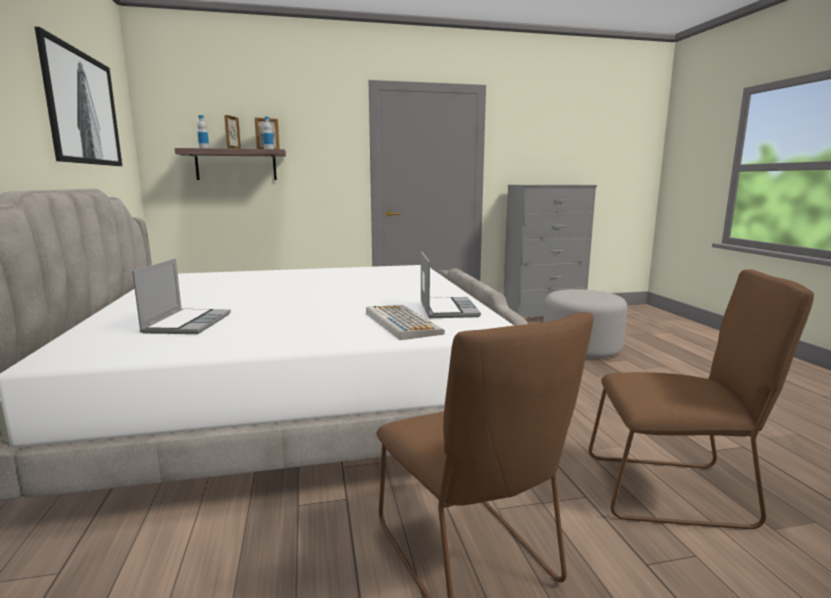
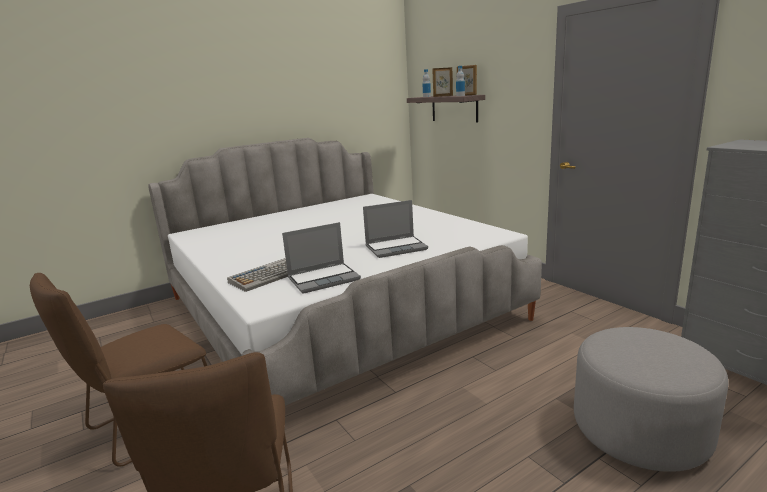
camera: 70 degrees right, 5 degrees up
(83, 108) = (326, 83): picture -> none
(187, 323) = (252, 232): laptop -> laptop (396, 248)

